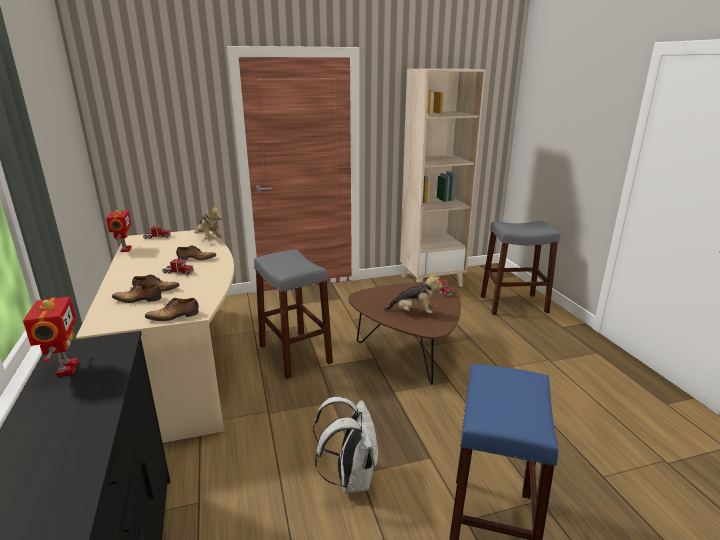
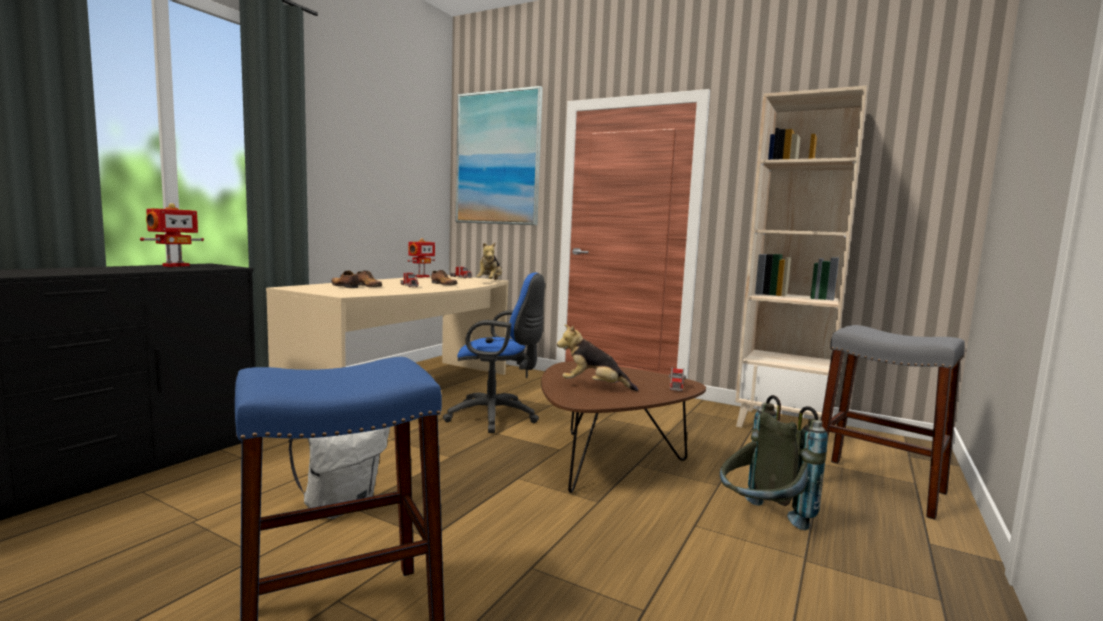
camera: 45 degrees right, 15 degrees down
(149, 103) = (498, 158): none -> picture
(174, 316) = (331, 293): shoe -> none
(295, 354) = (497, 418): grey stool -> blue office chair
(413, 312) = (594, 387): plush toy -> plush toy turned 135 degrees clockwise
(513, 350) = (761, 521): none -> grey backpack

